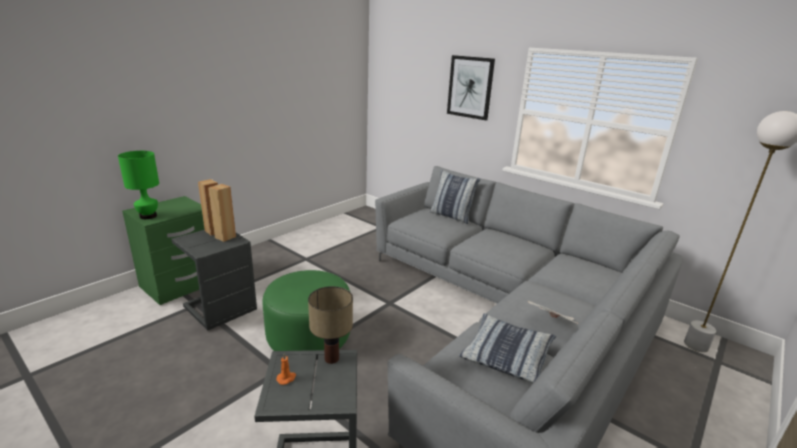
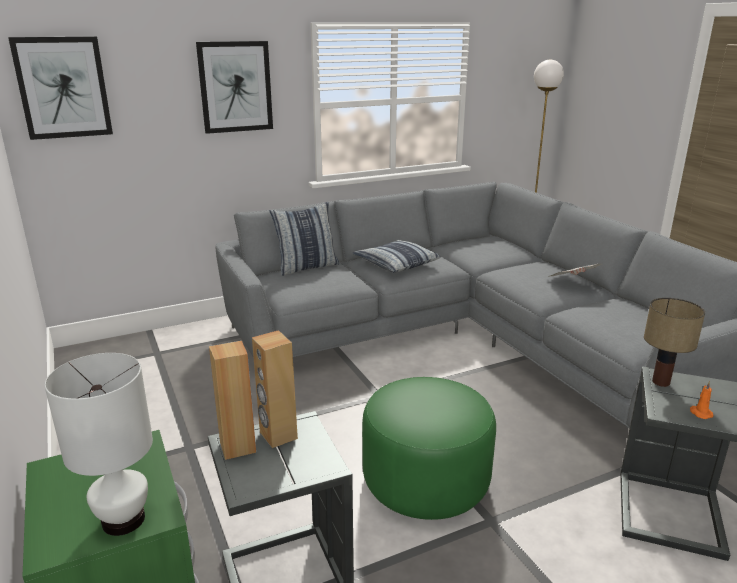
camera: 65 degrees left, 0 degrees up
(148, 216) = (122, 520): green table lamp -> white table lamp
(391, 73) = (63, 88): none -> picture
(507, 355) = (617, 312): pillow -> pillow (396, 264)

